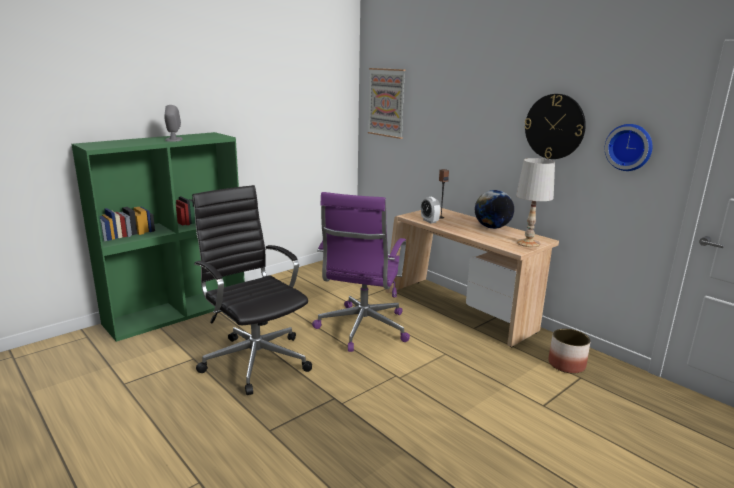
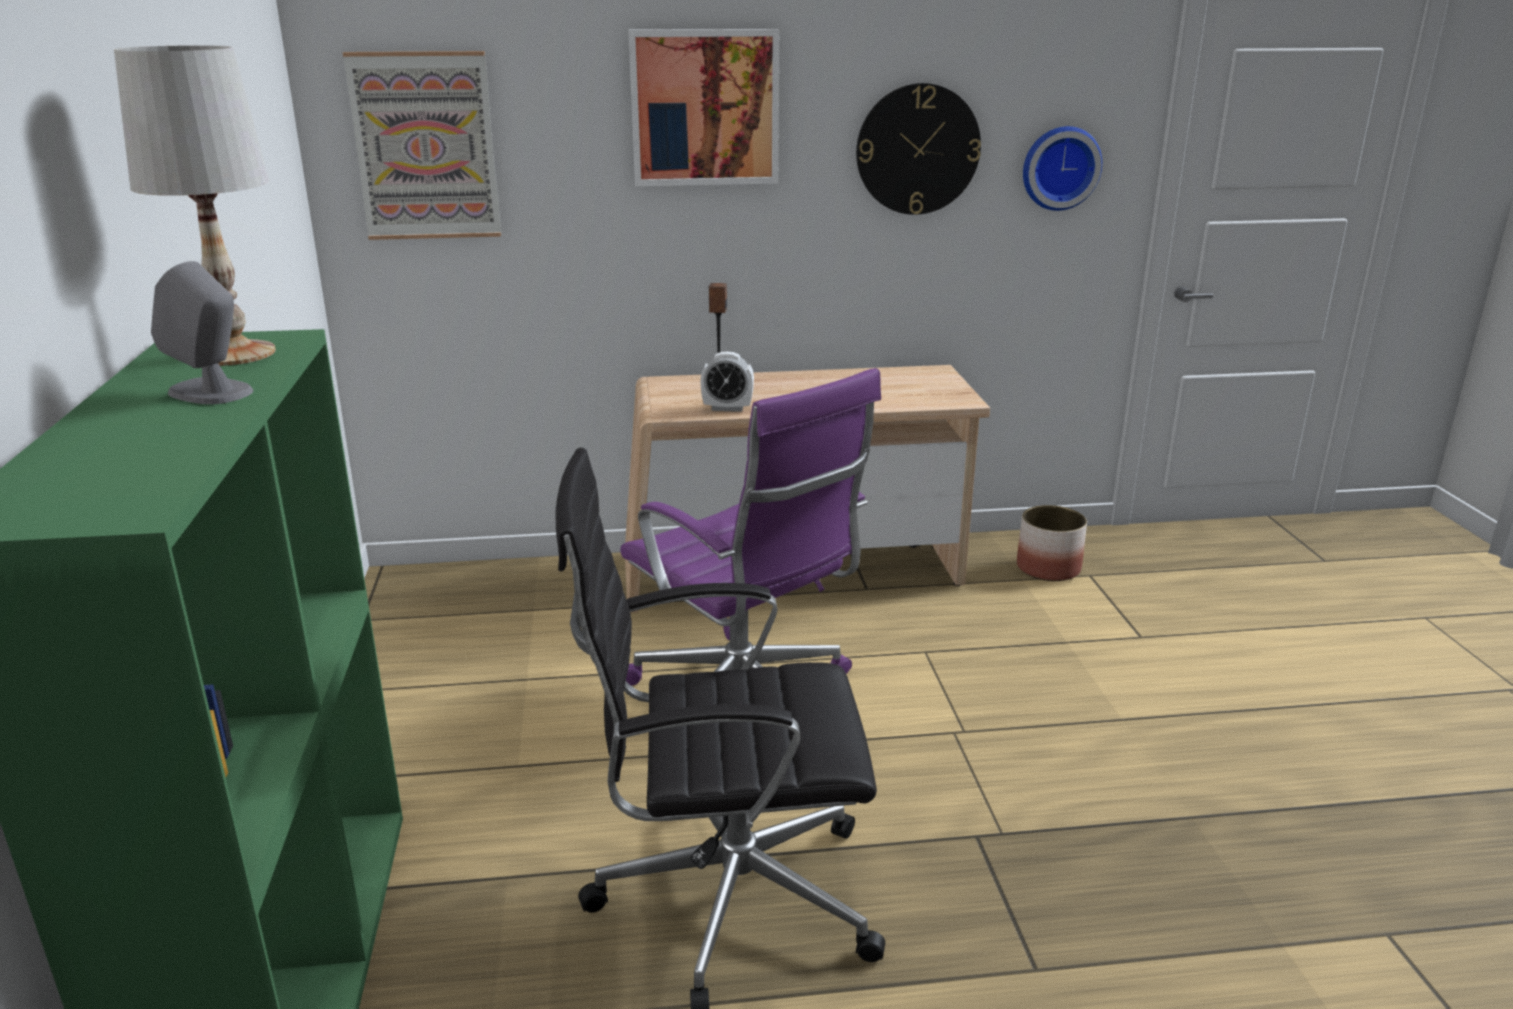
camera: 55 degrees left, 5 degrees up
(470, 97) = (705, 108): none -> picture
(492, 227) = (832, 380): globe -> none
(528, 243) = (941, 384): white table lamp -> white table lamp (234, 353)

